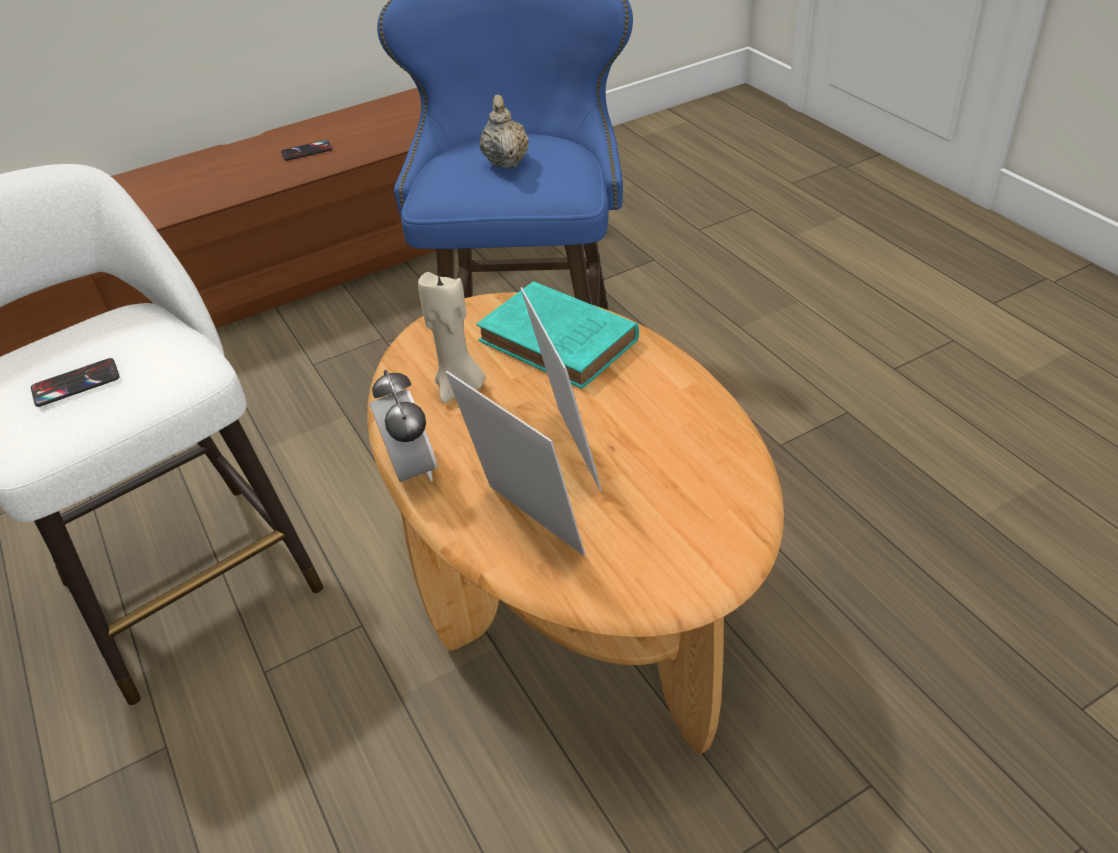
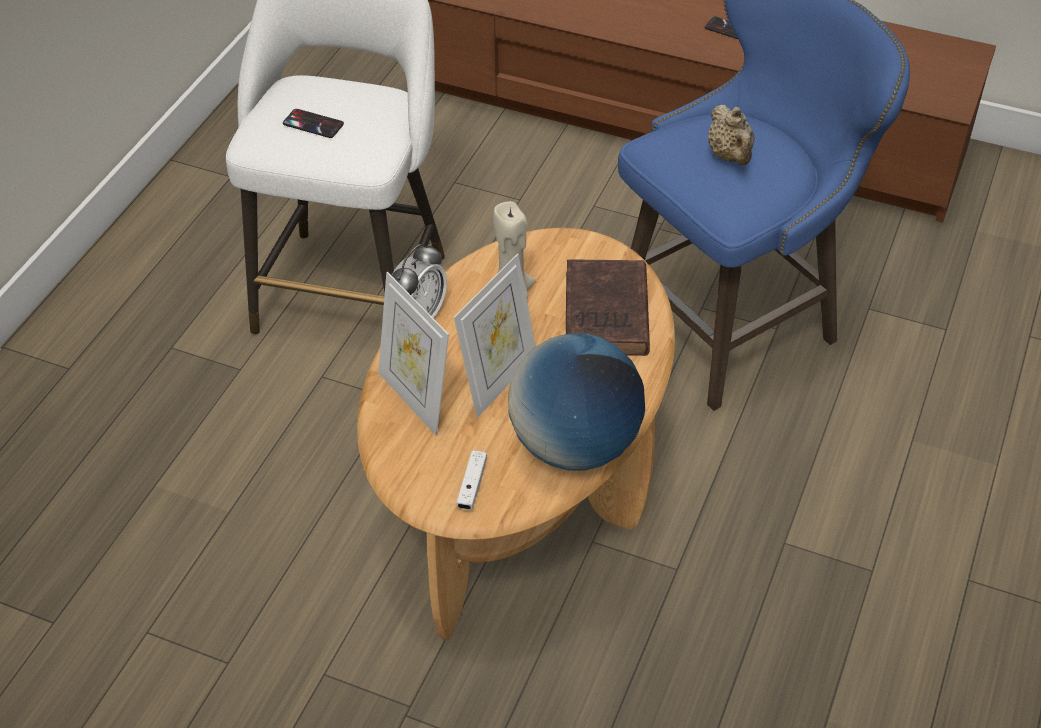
camera: 50 degrees right, 5 degrees up
(506, 161) = (730, 156): beige teapot -> beige teapot turned 120 degrees clockwise
(525, 527) = (416, 398): picture frame -> picture frame turned 135 degrees clockwise
(561, 342) = (606, 316): turquoise book -> brown book
(694, 540) = (472, 485): none -> white game controller
(707, 438) = (575, 445): none -> globe

